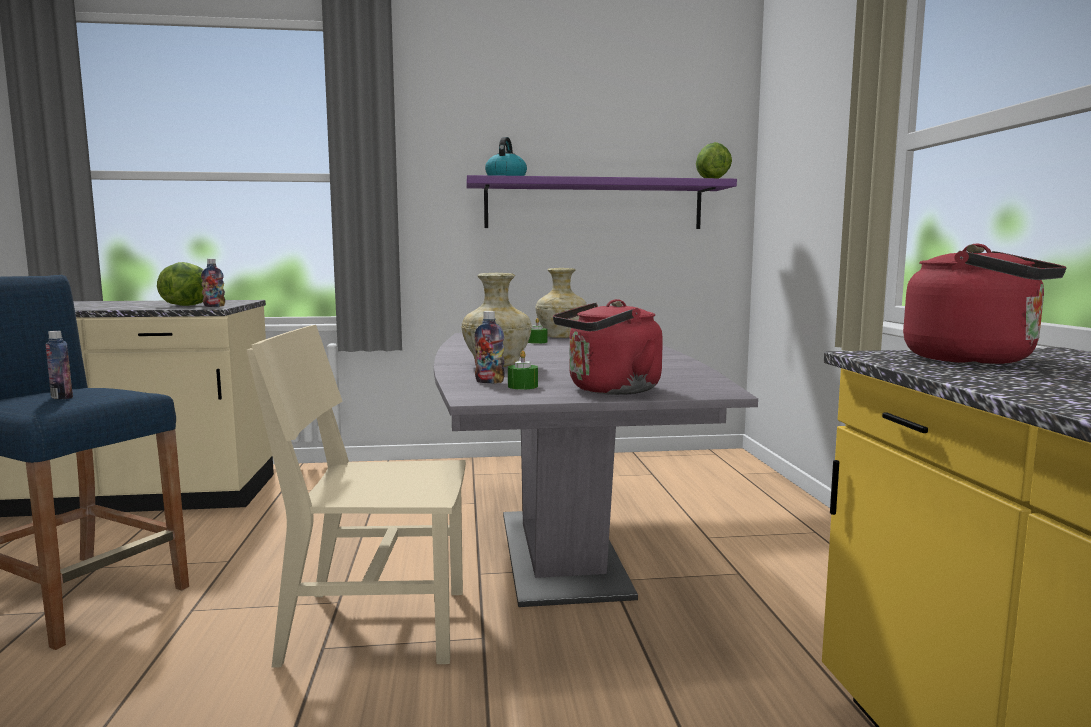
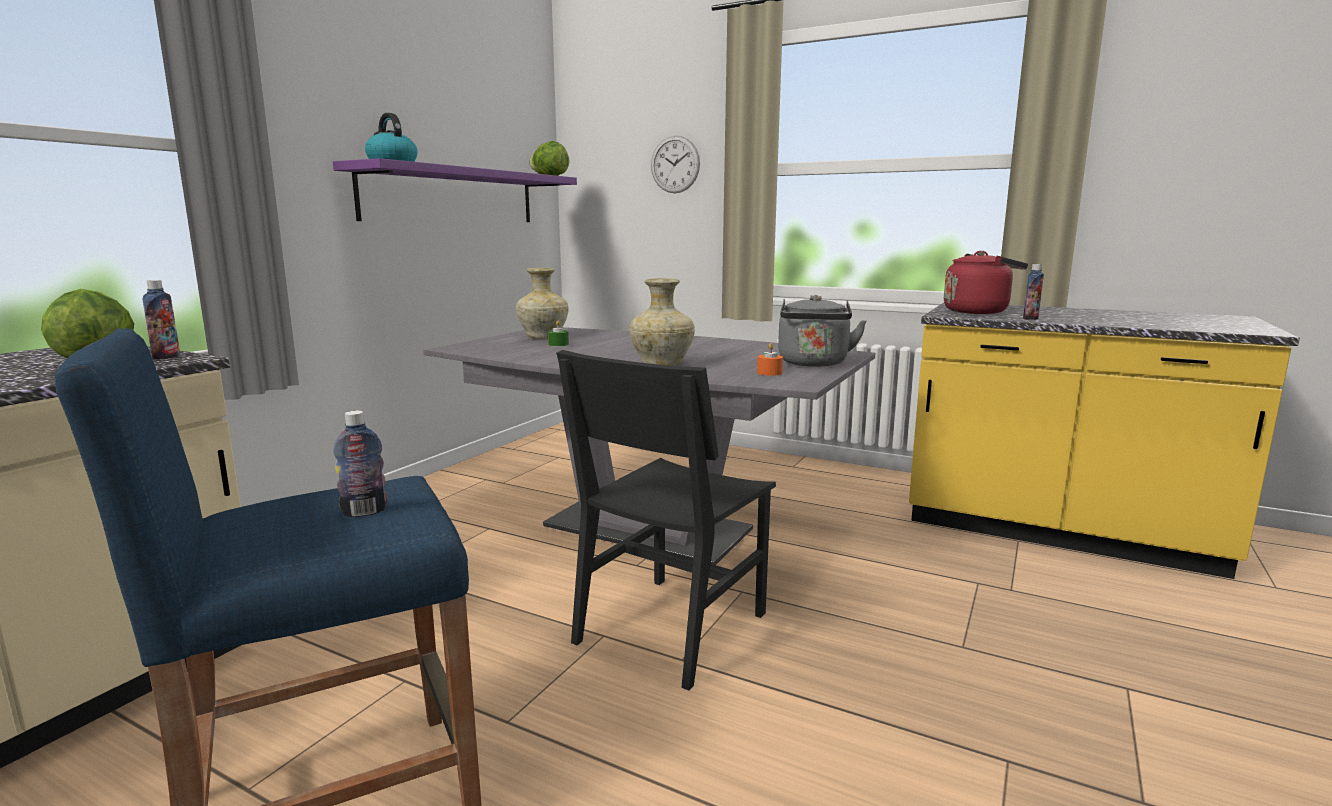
camera: 55 degrees left, 5 degrees up
(376, 625) = (671, 627): beige chair -> black chair
(489, 382) = (737, 375): bottle -> bottle (1030, 318)
(523, 386) = (769, 373): green candle -> orange candle
(609, 390) = (813, 364): red kettle -> grey kettle
(828, 151) = (675, 164): none -> wall clock

